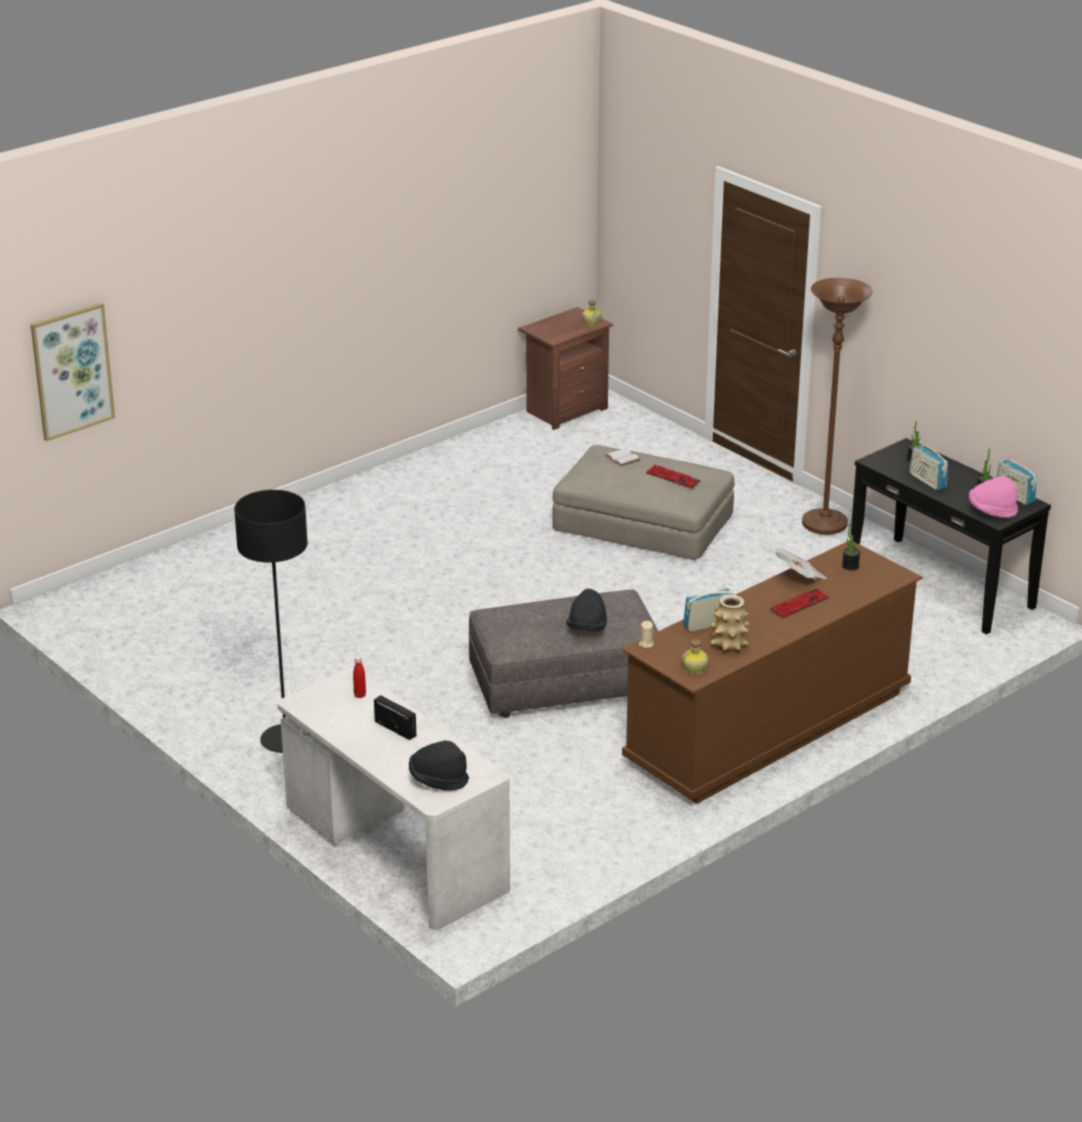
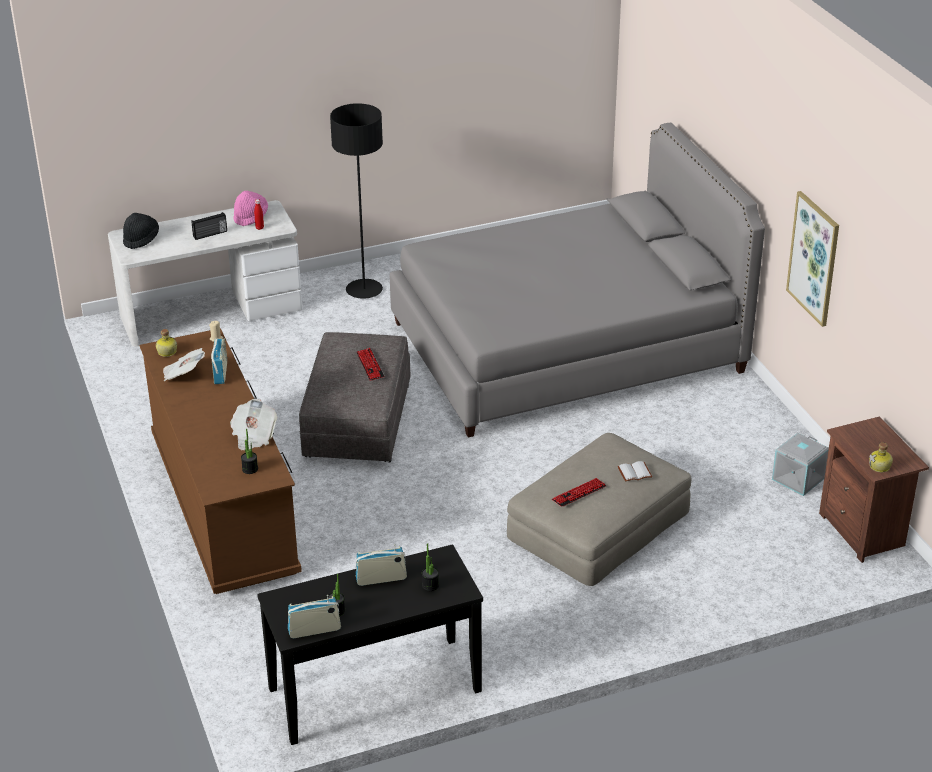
camera: 110 degrees right, 5 degrees up
(72, 371) = (648, 83): picture -> picture (814, 258)
(348, 583) = (566, 347): none -> grey bed
(510, 442) = (799, 479): none -> grey storage box
(587, 628) = (335, 377): black hat -> none
(728, 645) = (183, 374): vase -> newspaper
(799, 604) = (212, 424): keyboard -> keyboard (370, 365)
(824, 524) = (535, 646): brown floor lamp -> none
(991, 511) = (295, 602): pink hat -> pink hat (250, 217)

